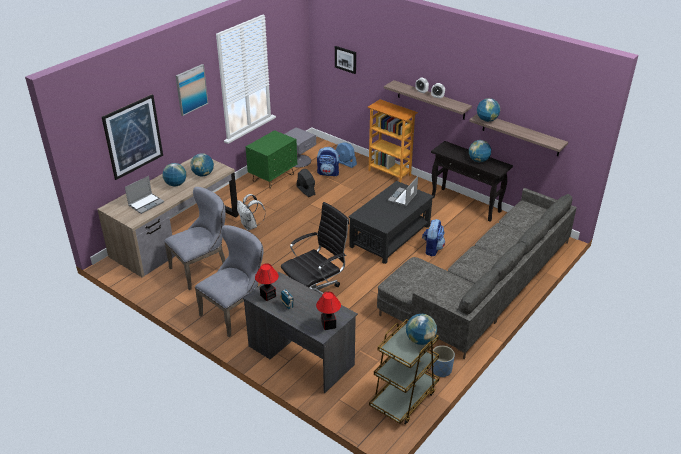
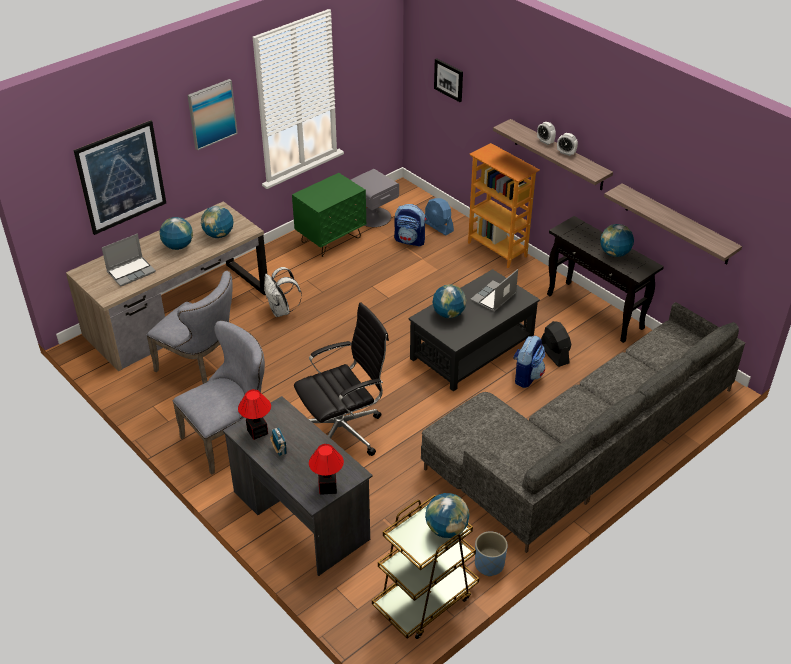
camera: 10 degrees right, 5 degrees up
(202, 268) = (201, 367): grey chair -> grey chair turned 60 degrees clockwise
(305, 190) = (371, 264): black fan -> black fan (554, 354)
(487, 120) = (630, 197): globe -> globe (448, 314)

